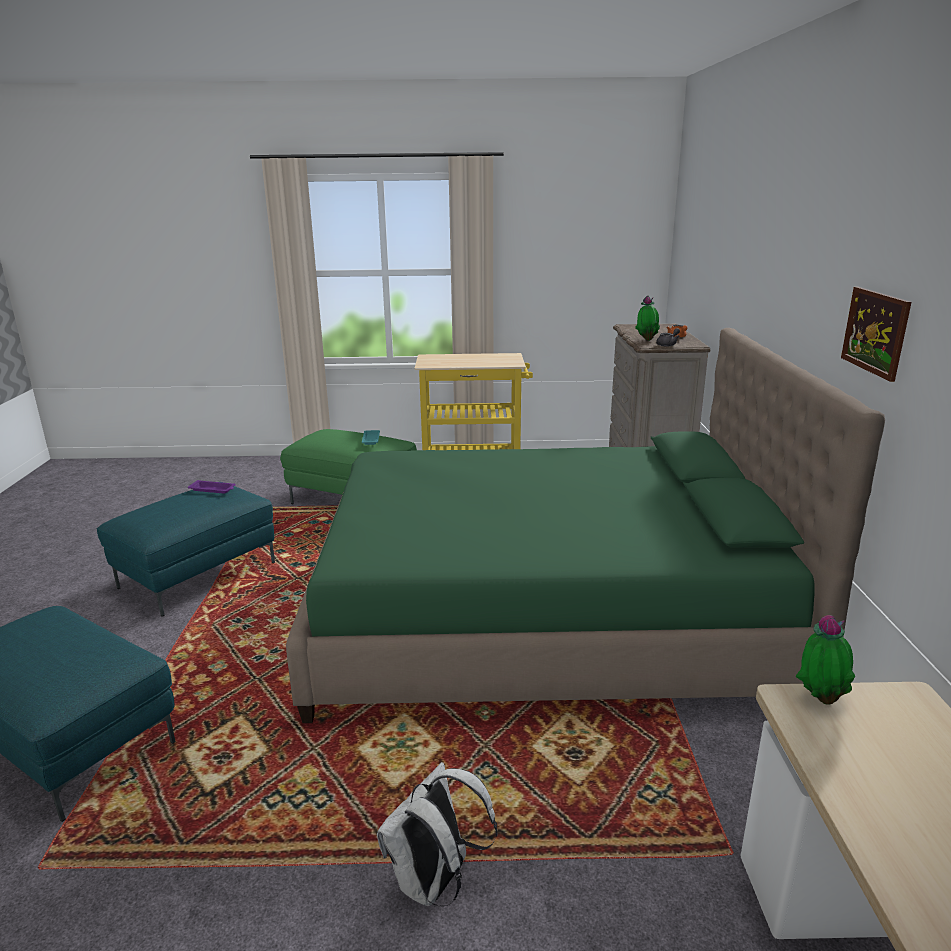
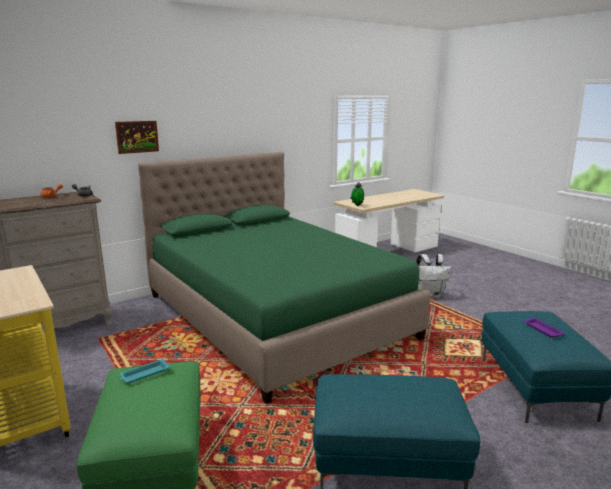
camera: 125 degrees left, 5 degrees down
(213, 489) = (355, 393): purple tray -> purple tray (542, 329)
(646, 340) = (66, 199): potted plant -> none
(875, 332) = (255, 130): picture -> picture (137, 137)

